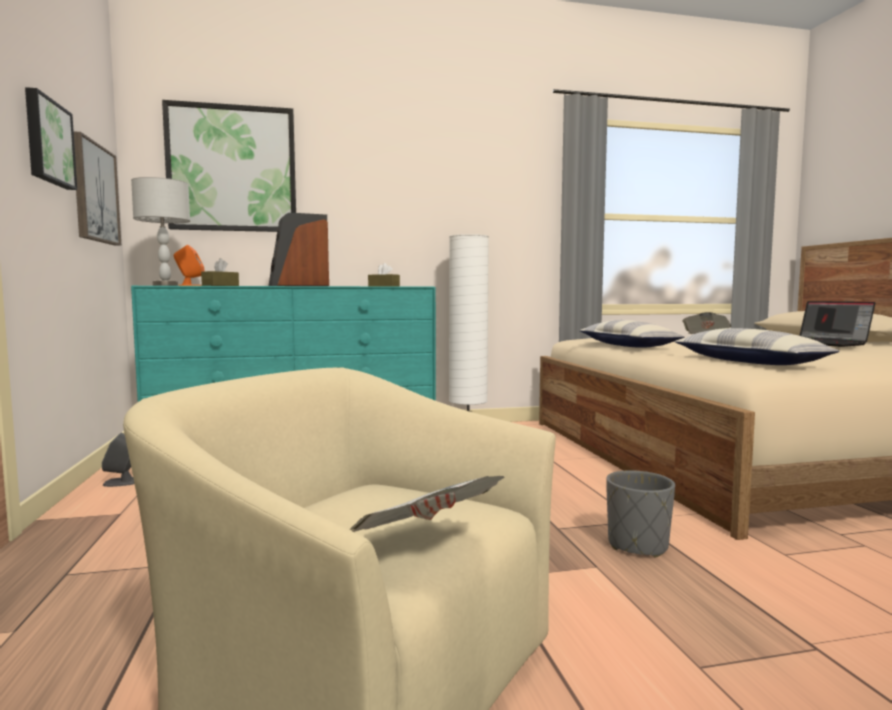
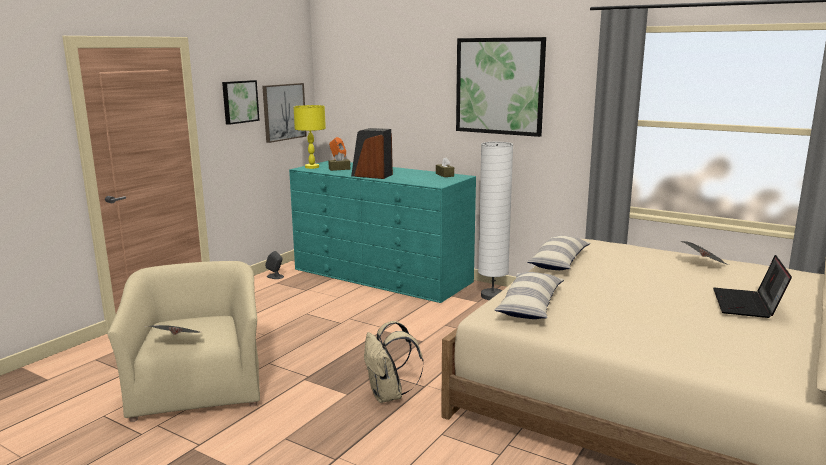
camera: 45 degrees right, 10 degrees up
(165, 285) = (312, 167): grey table lamp -> yellow table lamp
(232, 169) = (367, 84): picture -> picture (499, 86)
(638, 545) = (389, 395): grey planter -> beige backpack

